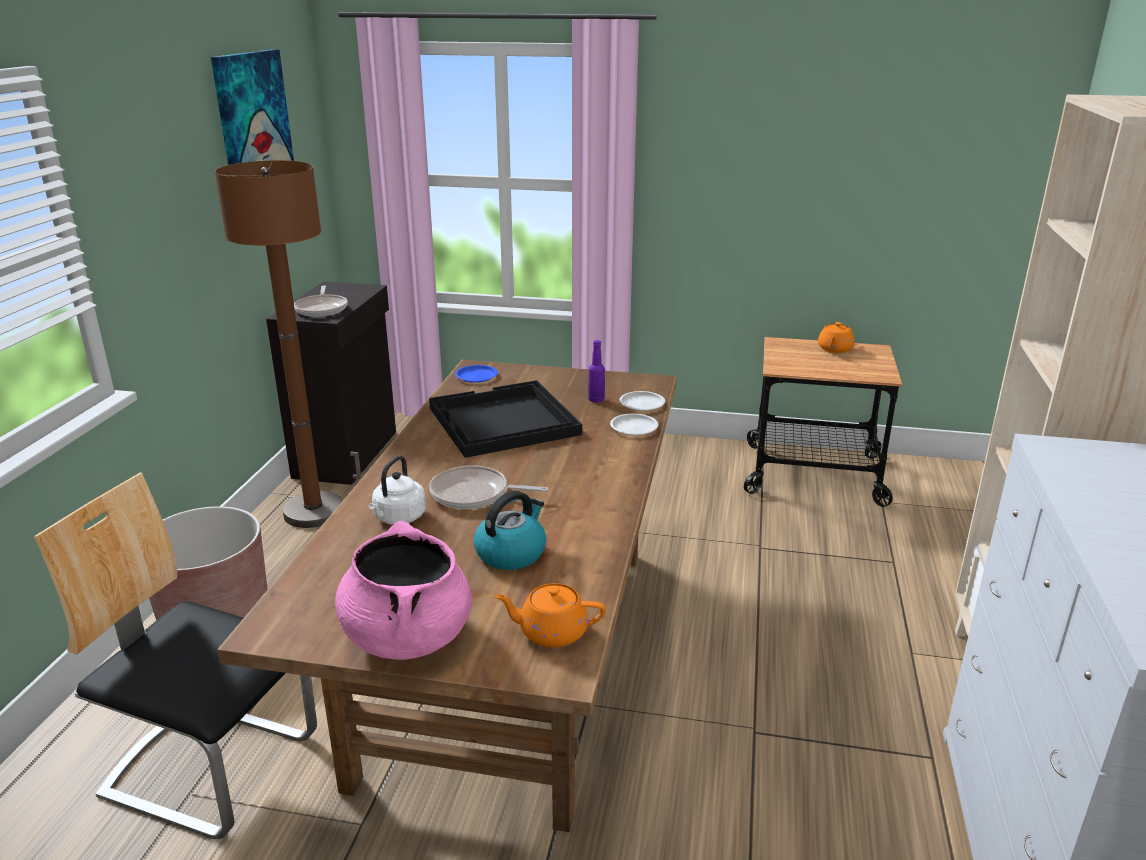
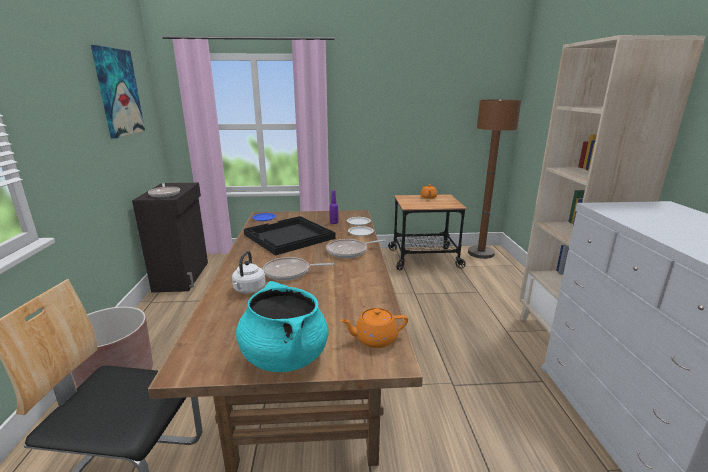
camera: 15 degrees left, 5 degrees down
(314, 512) = (169, 308): brown floor lamp -> brown floor lamp (481, 253)
(407, 636) = (284, 356): pink cooking pot -> turquoise cooking pot
(511, 553) = (327, 299): kettle -> none
(593, 466) = (349, 251): none -> frying pan

